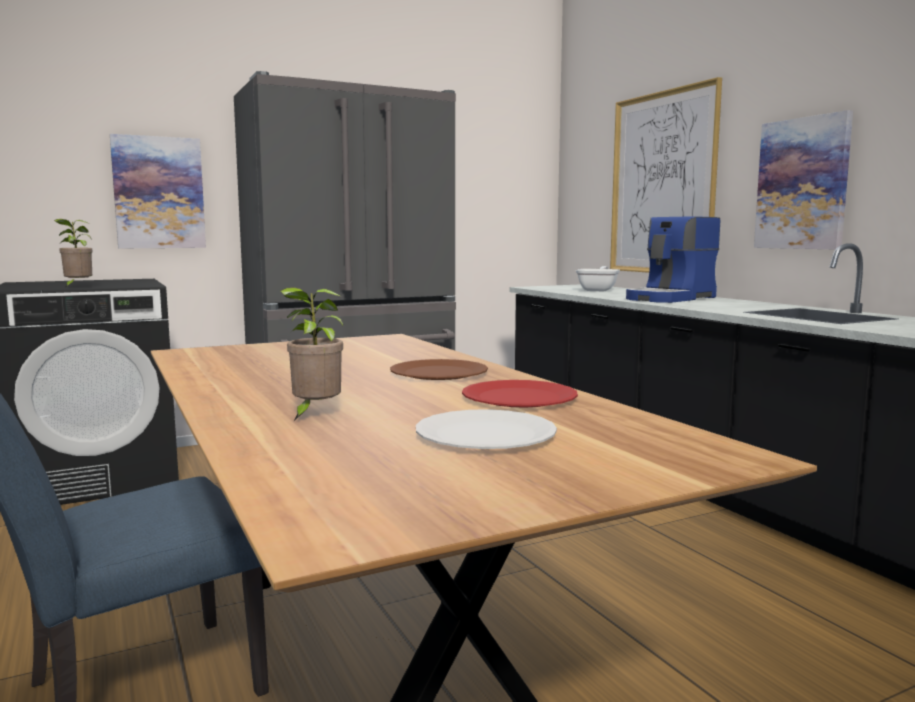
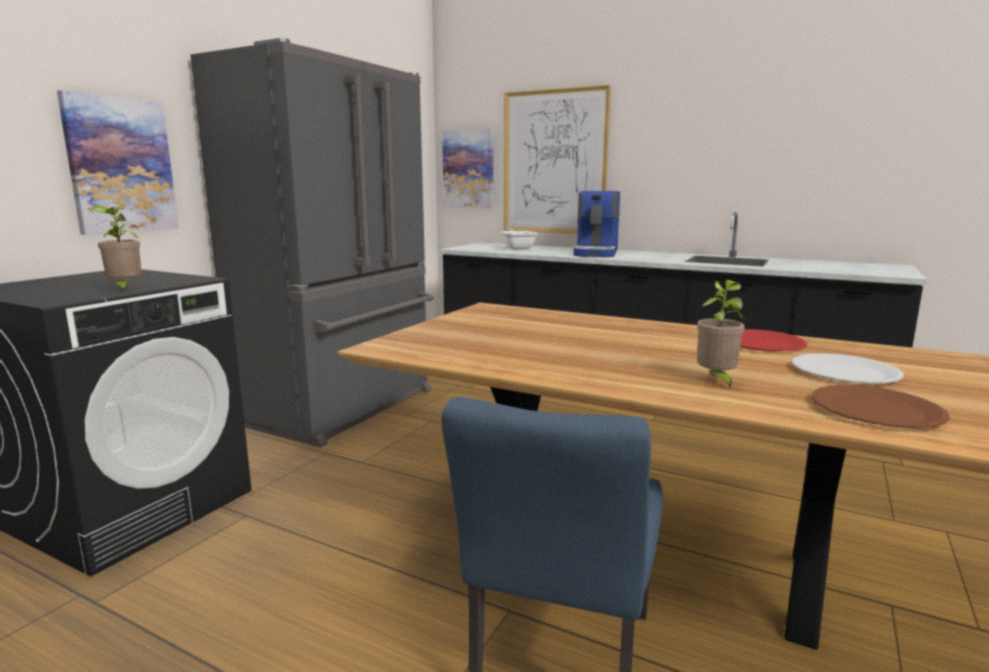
camera: 35 degrees left, 5 degrees up
(439, 373) = (647, 333): brown plate -> brown plate (876, 410)
(802, 184) = (681, 169): picture -> picture (468, 169)

